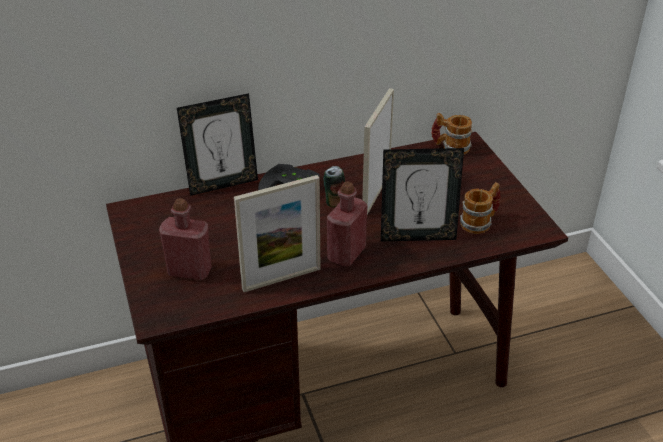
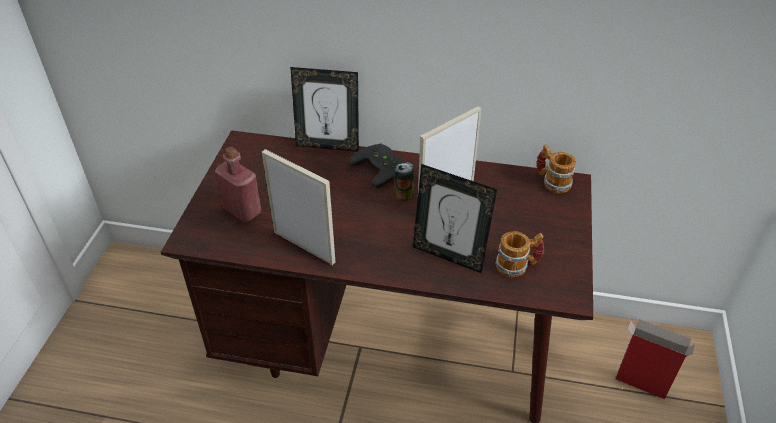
camera: 30 degrees right, 5 degrees up
(281, 279) = (304, 247): picture frame -> picture frame turned 150 degrees counterclockwise
(346, 254) = (374, 246): red bottle -> none
(562, 316) = (640, 384): none -> cardboard box

